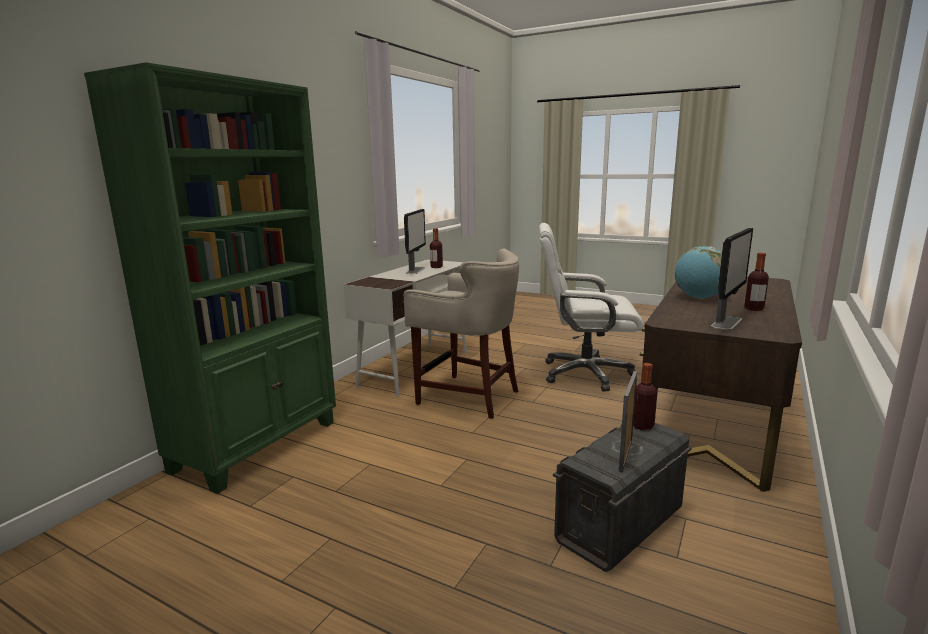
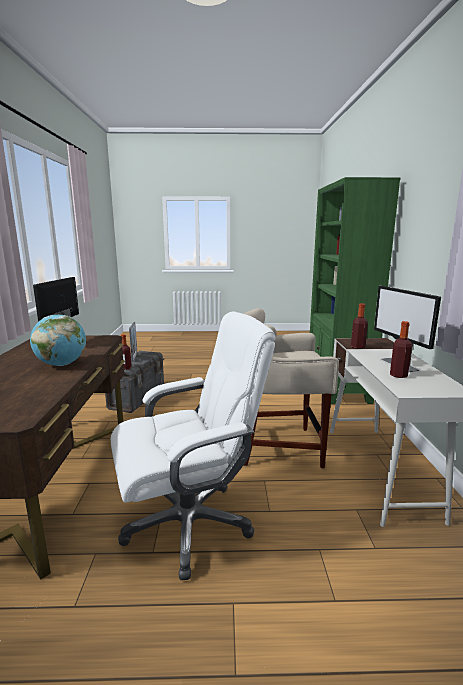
camera: 150 degrees right, 0 degrees up
(754, 309) = (25, 357): bottle -> bottle (357, 347)

